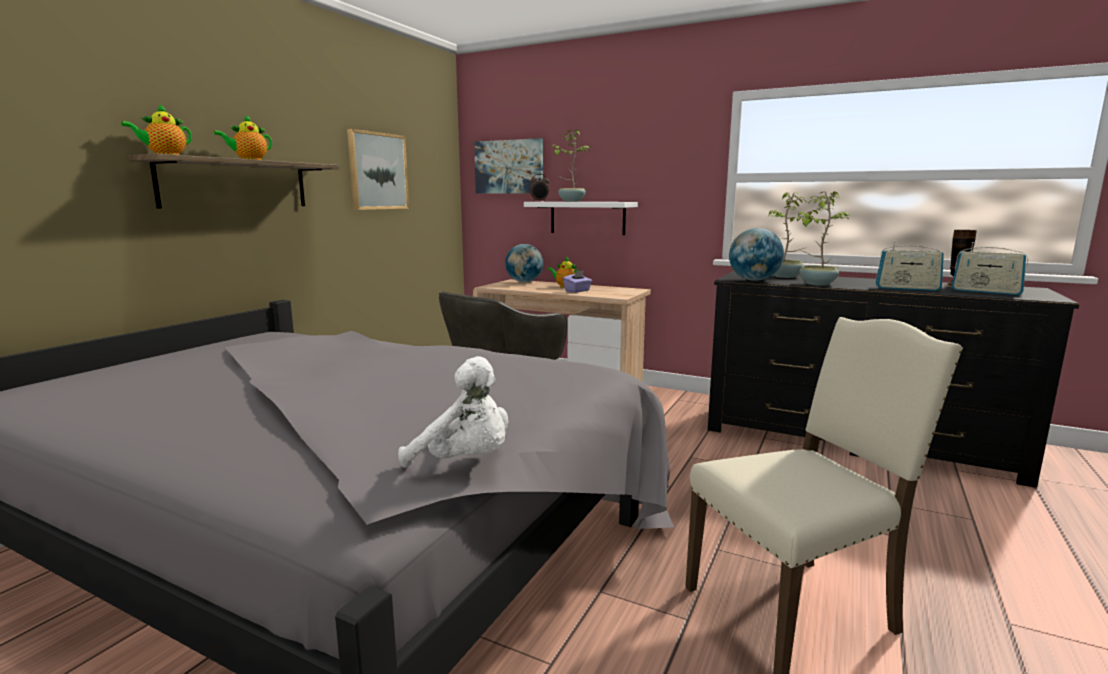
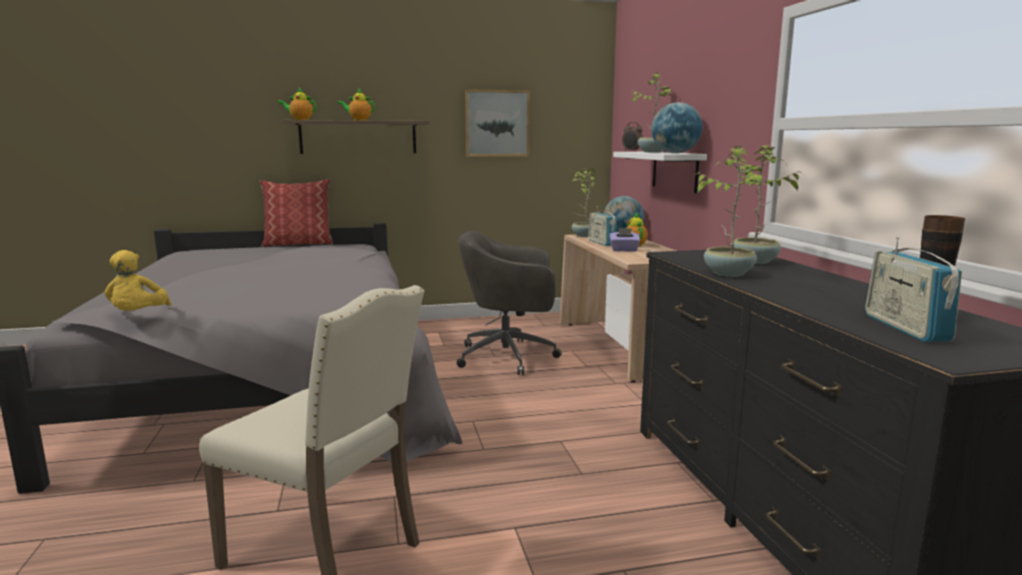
camera: 50 degrees right, 0 degrees up
(180, 348) = (299, 244): none -> pillow
(465, 462) = (138, 316): white plush toy -> yellow plush toy
(497, 286) = (584, 236): none -> potted plant
(509, 167) = (635, 114): picture -> none
(753, 280) = (686, 258): globe -> globe (675, 153)
(907, 288) = (805, 299): radio -> radio (601, 243)

